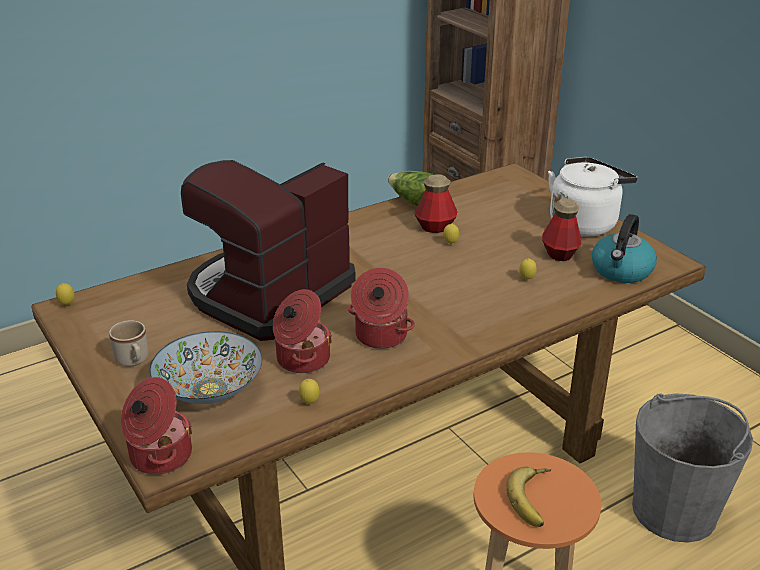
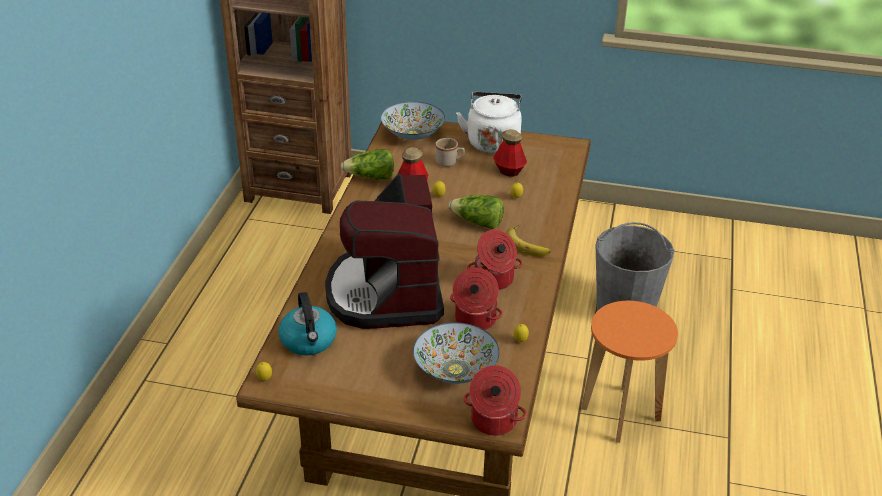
camera: 45 degrees left, 5 degrees up
(133, 361) = (380, 384): beige mug -> beige mug (449, 162)
(450, 281) = (478, 223): none -> lettuce
(513, 187) = (413, 134): none -> bowl
(535, 499) = (637, 330): banana -> banana (528, 244)
(621, 271) = (555, 165): kettle -> kettle (309, 341)

